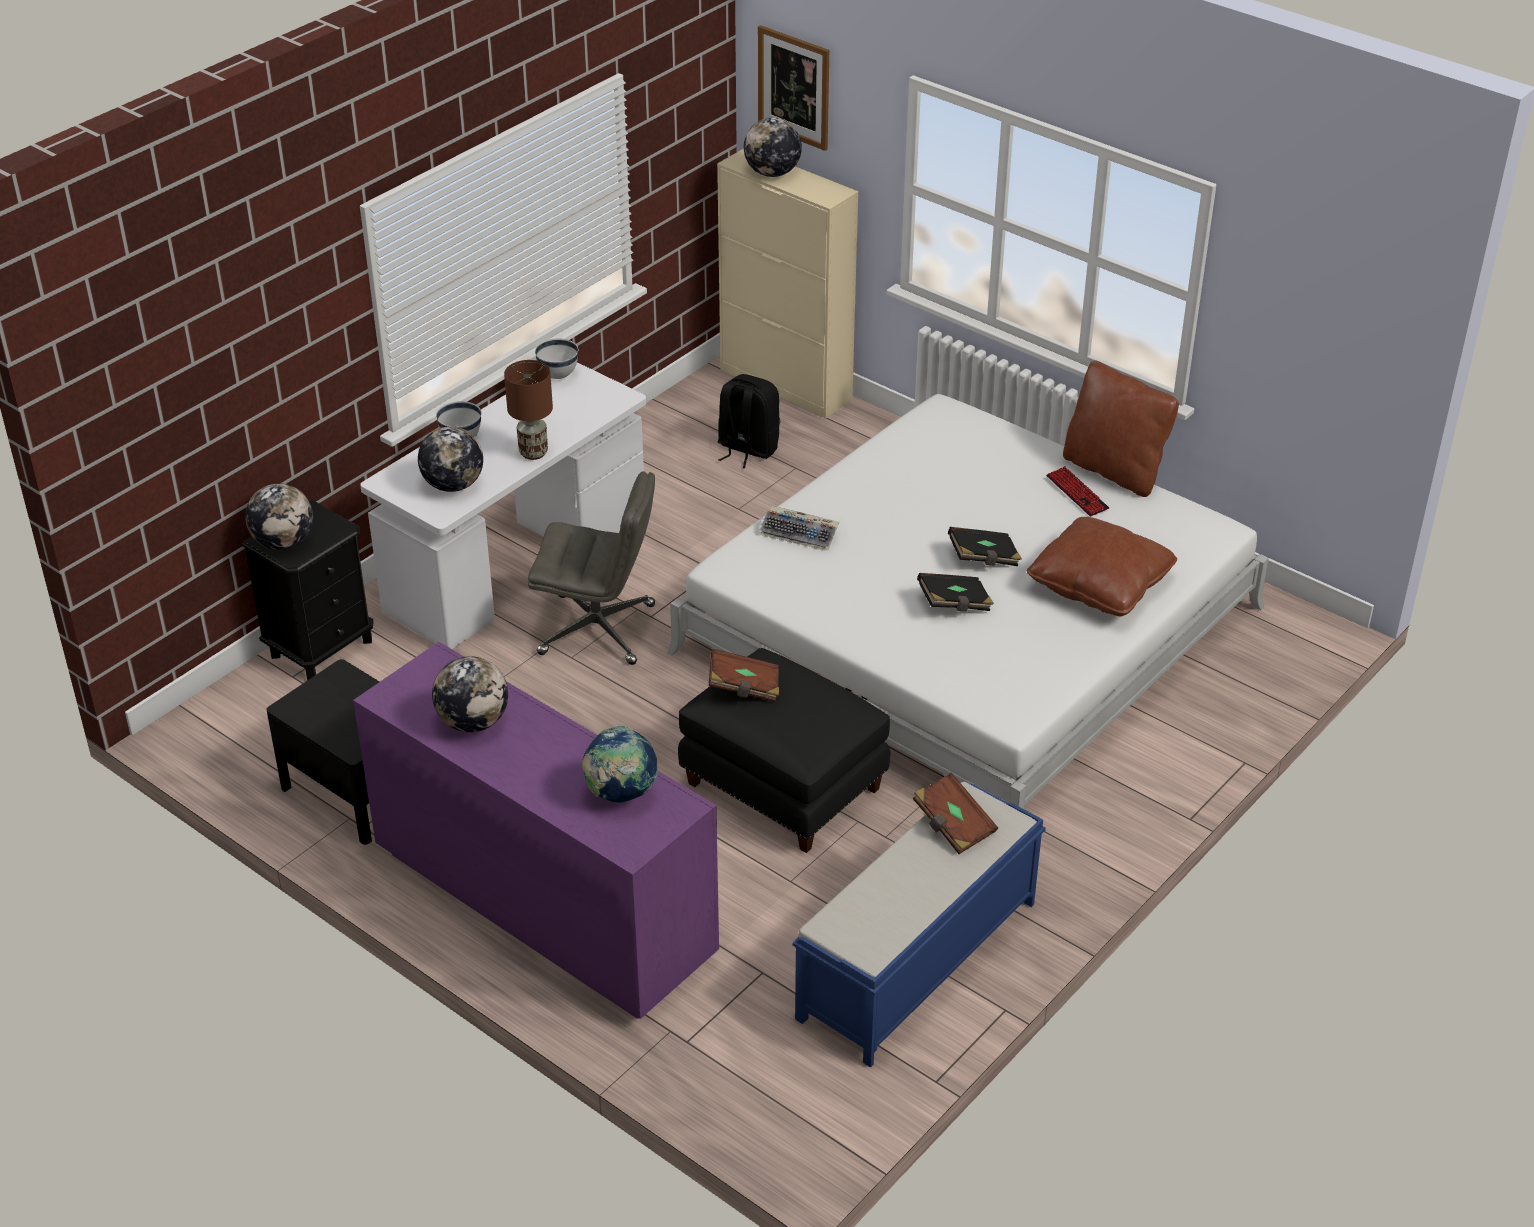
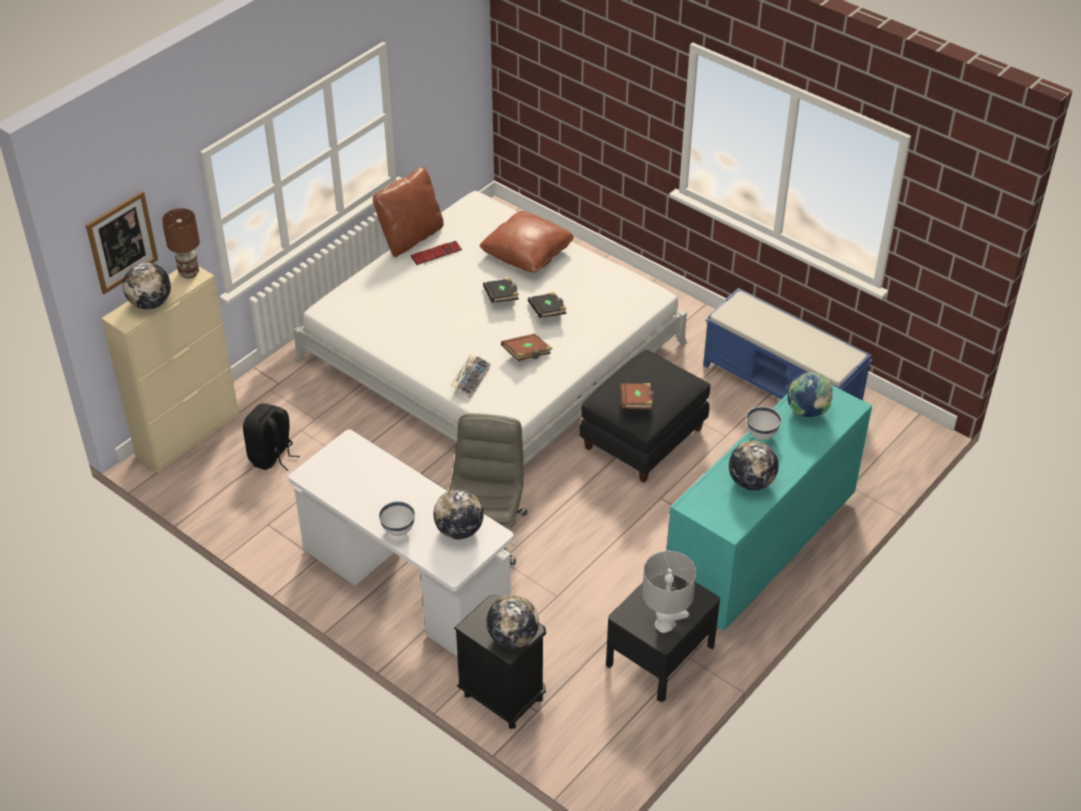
camera: 90 degrees left, 5 degrees up
(316, 710) = (665, 624): none -> grey table lamp
(533, 453) = (420, 487): brown table lamp -> brown table lamp (189, 273)
(543, 905) = (758, 548): purple dresser -> turquoise dresser
(558, 375) = (314, 479): white bowl -> white bowl (761, 435)
(953, 825) = (748, 321): brown book -> brown book (527, 354)

